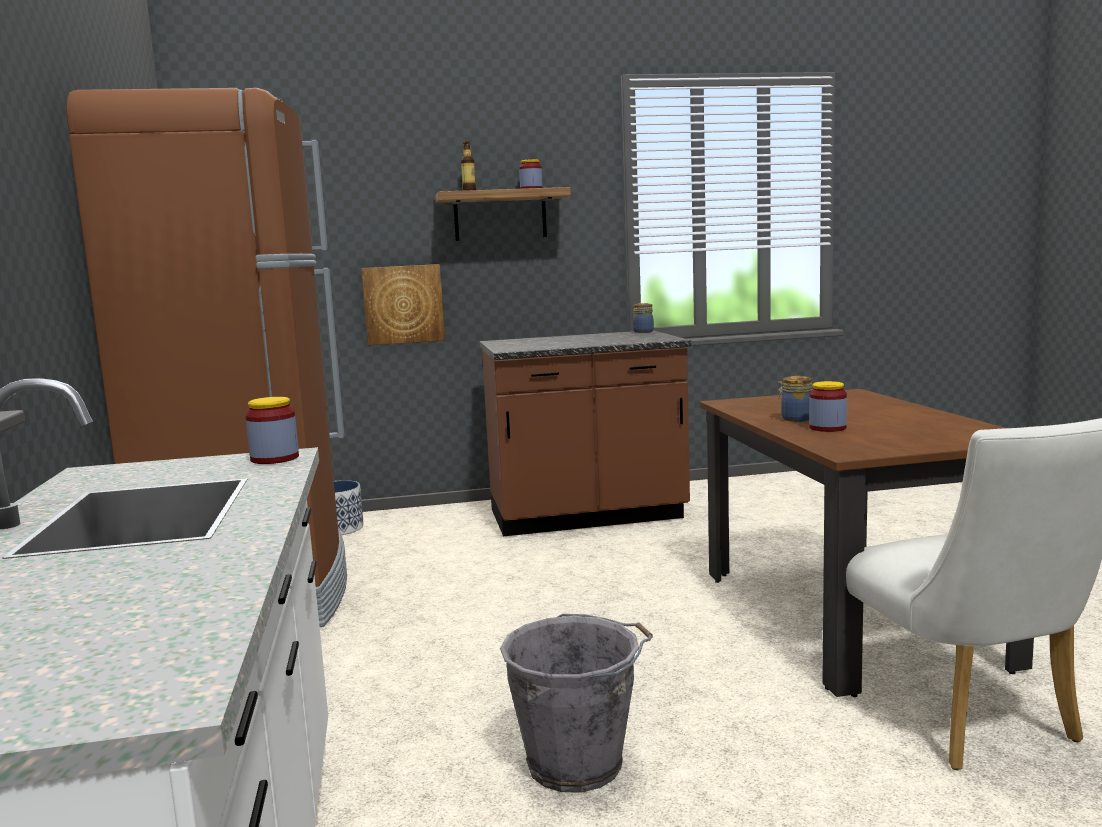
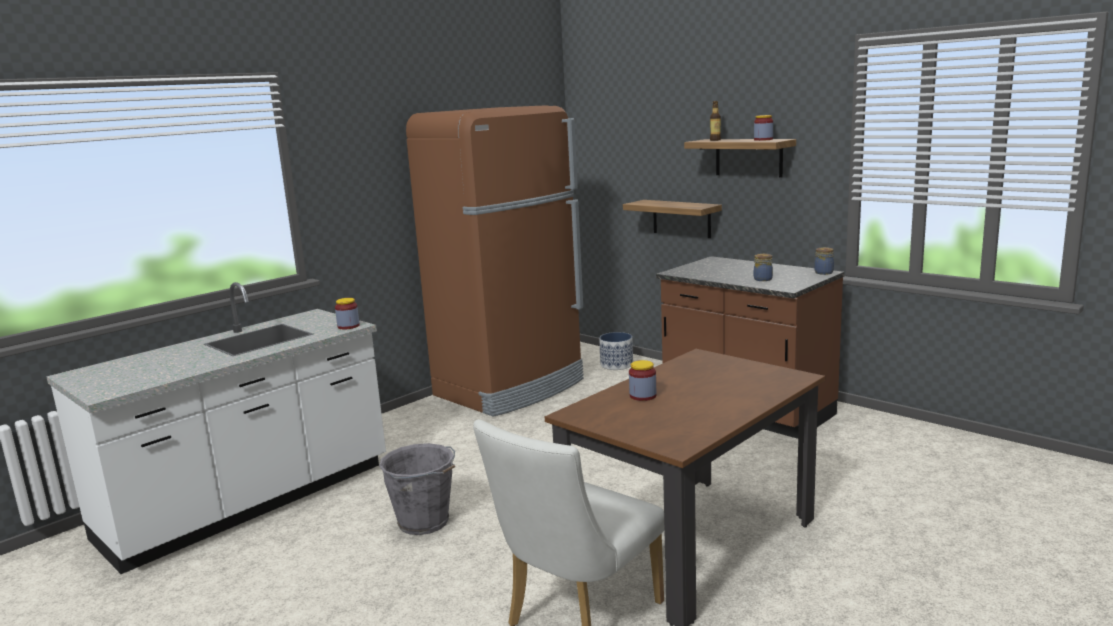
camera: 55 degrees right, 5 degrees up
(403, 304) = (681, 218): picture -> shelf
(795, 419) = (662, 383): jar -> jar (762, 279)

